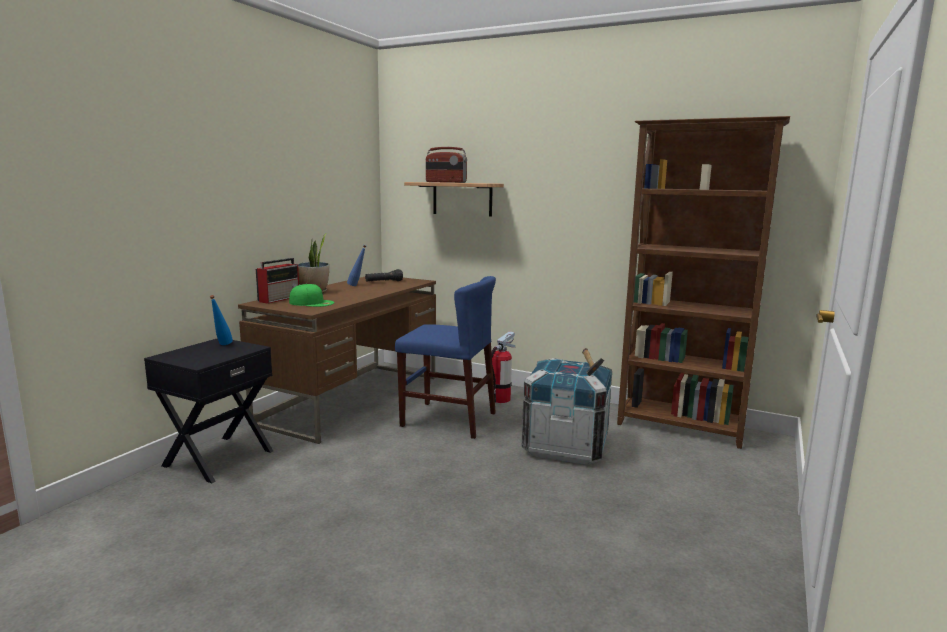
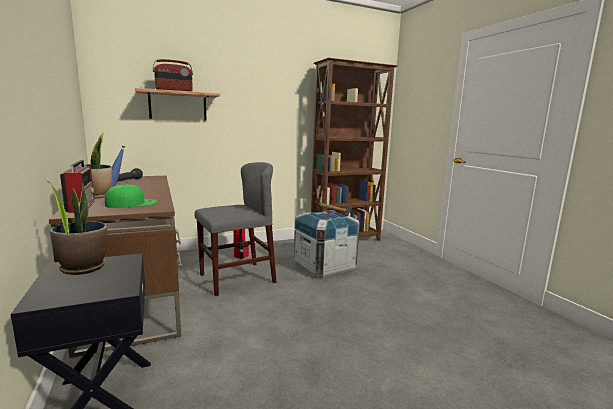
camera: 50 degrees left, 0 degrees up
(222, 345) = (83, 268): blue bottle -> potted plant
(448, 419) = (237, 278): blue chair -> grey chair

